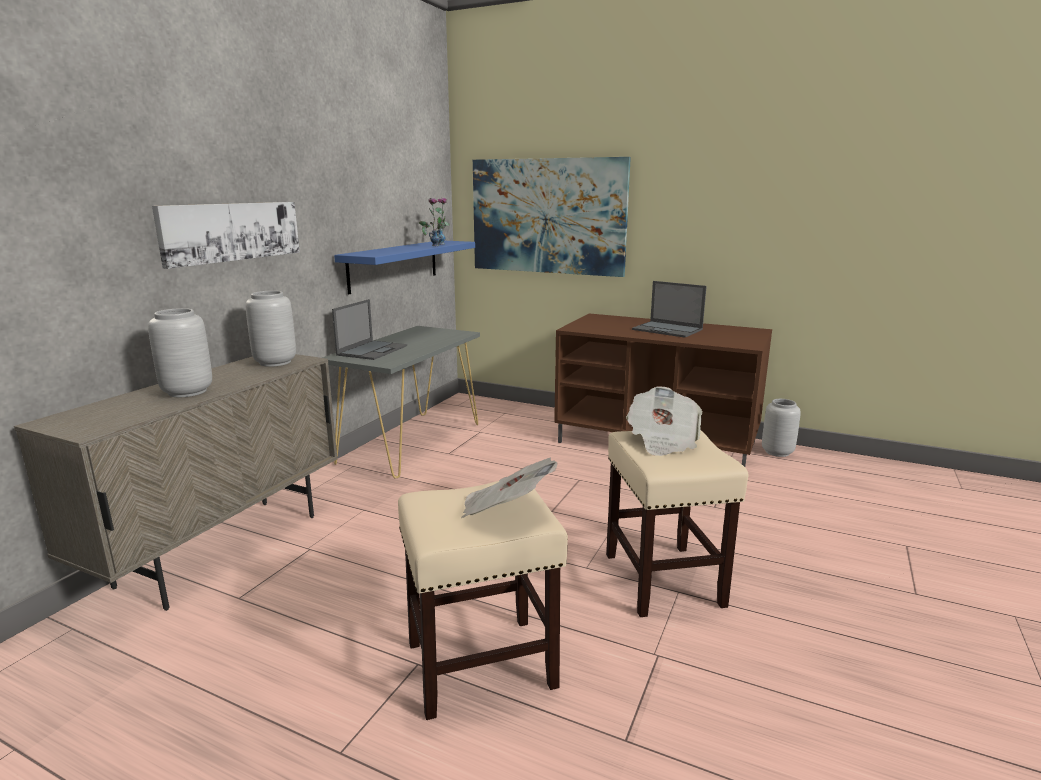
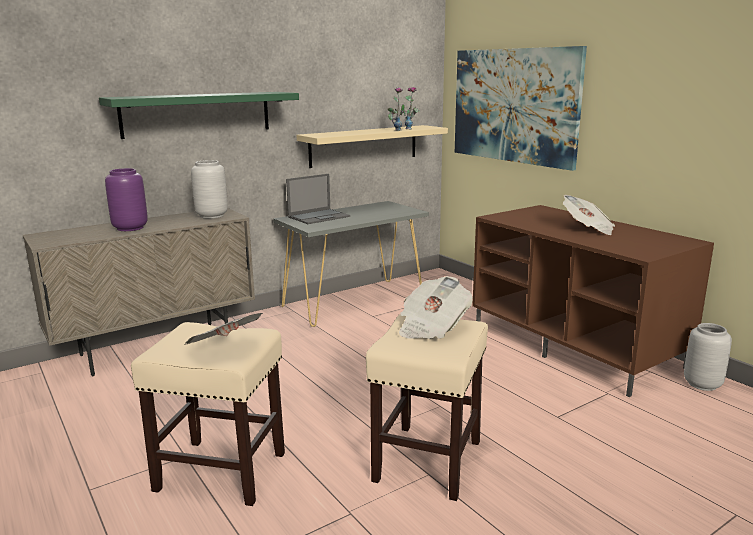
camera: 30 degrees right, 0 degrees up
(188, 391) = (131, 228): grey vase -> purple vase
(232, 231) = (197, 114): picture -> green shelf
(394, 265) = (364, 146): blue shelf -> beige shelf
(668, 330) = (588, 229): laptop -> newspaper

